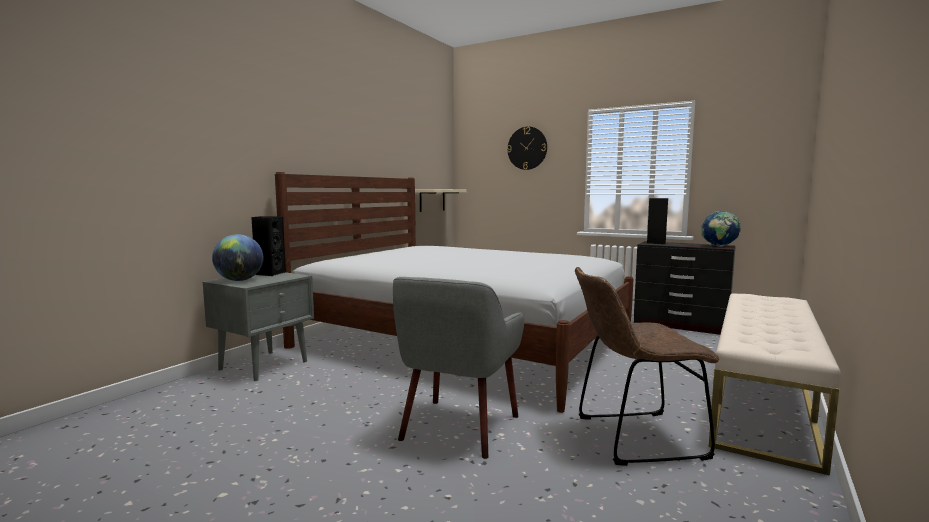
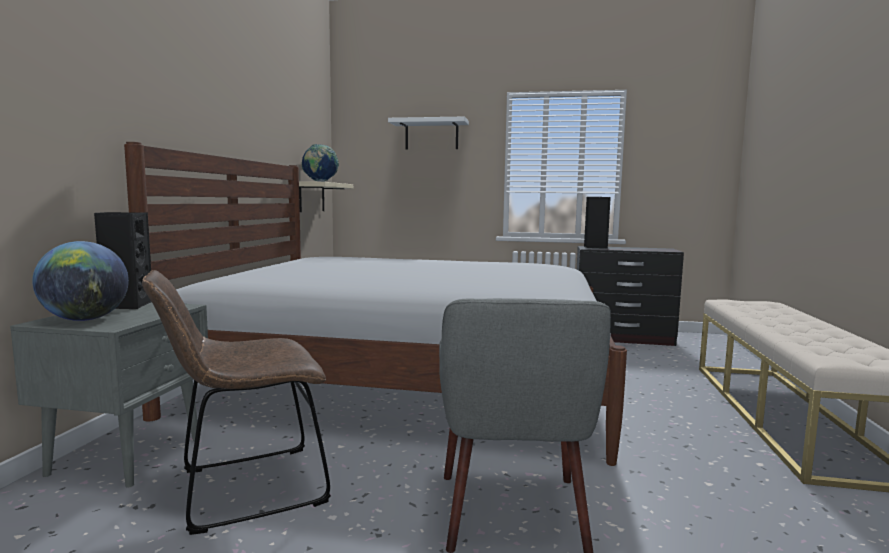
camera: 20 degrees left, 0 degrees up
(527, 148) = (431, 135): wall clock -> white shelf
(633, 438) = (722, 487): brown chair -> brown chair (244, 489)
(719, 246) = (663, 249): globe -> globe (320, 182)

